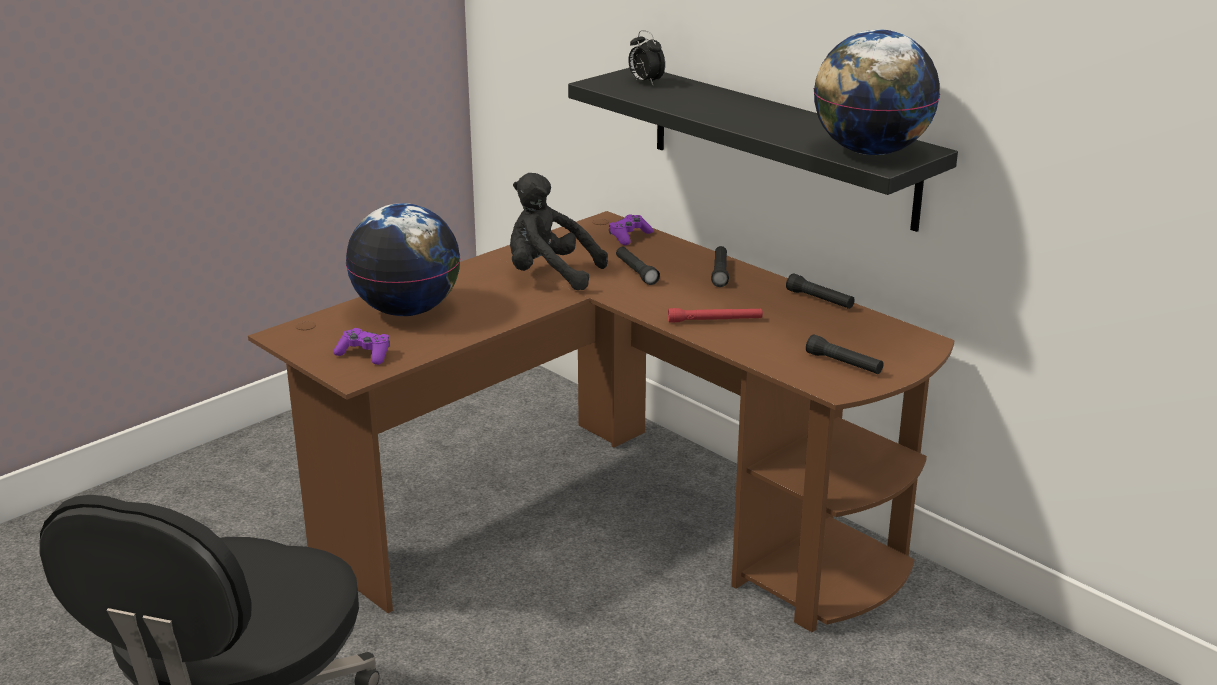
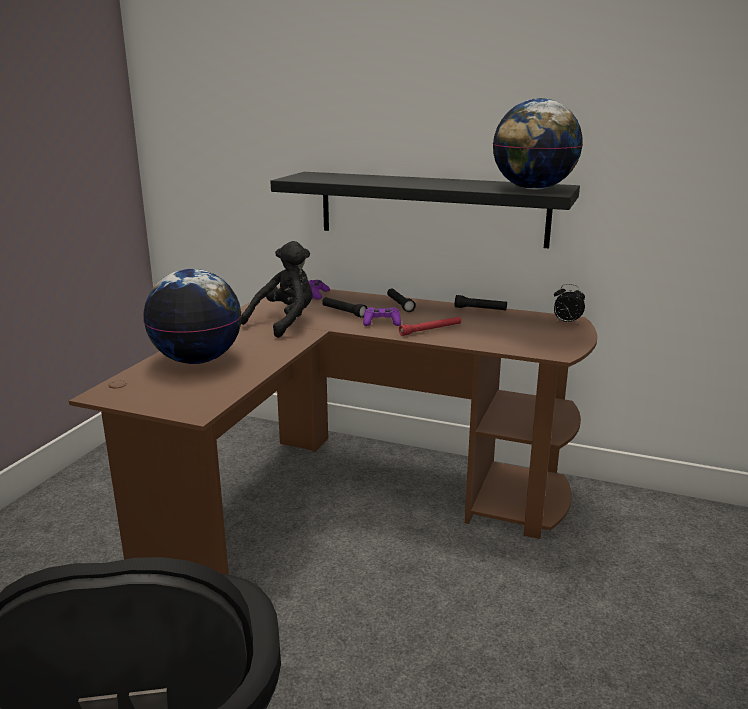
camera: 25 degrees left, 5 degrees down
(364, 354) = (191, 395): purple game controller -> purple game controller (382, 323)
(549, 275) = (285, 322): black plush toy -> black plush toy turned 135 degrees clockwise
(645, 82) = (324, 176): alarm clock -> alarm clock (566, 323)
(844, 364) = (542, 339): black flashlight -> none

